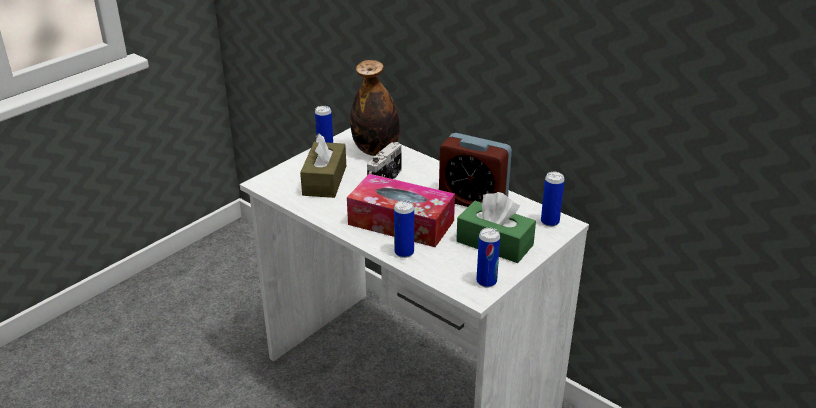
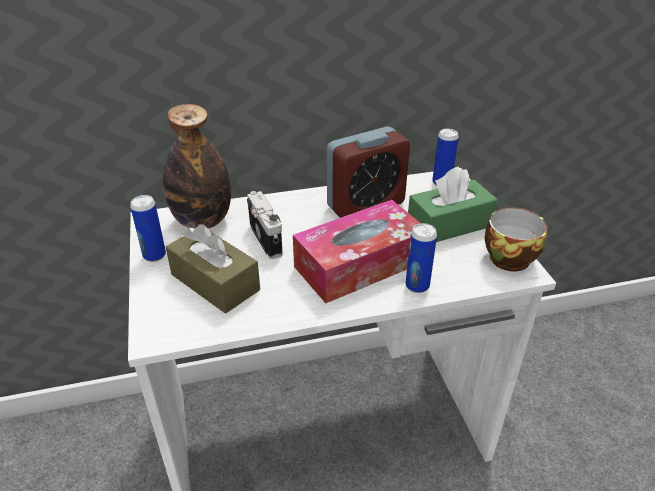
camera: 55 degrees left, 5 degrees up
(486, 282) = (508, 256): can -> cup

